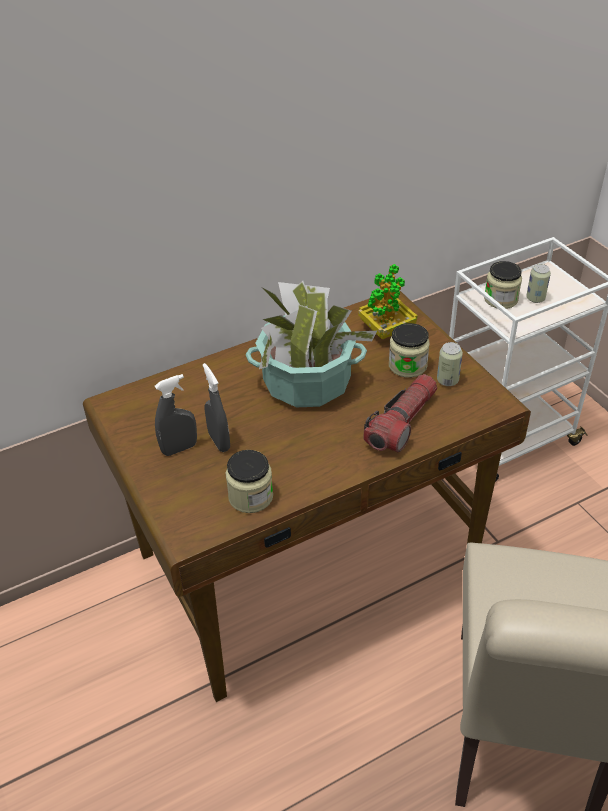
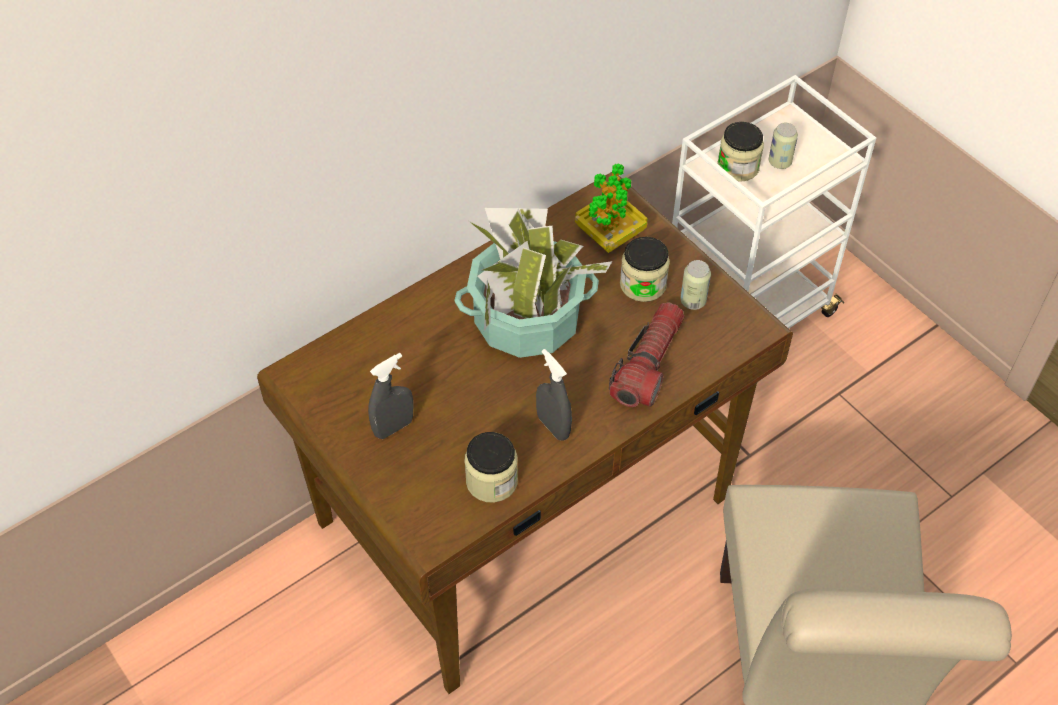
camera: 10 degrees left, 10 degrees up
(219, 441) = (439, 413): grey spray bottle -> grey spray bottle (553, 426)

